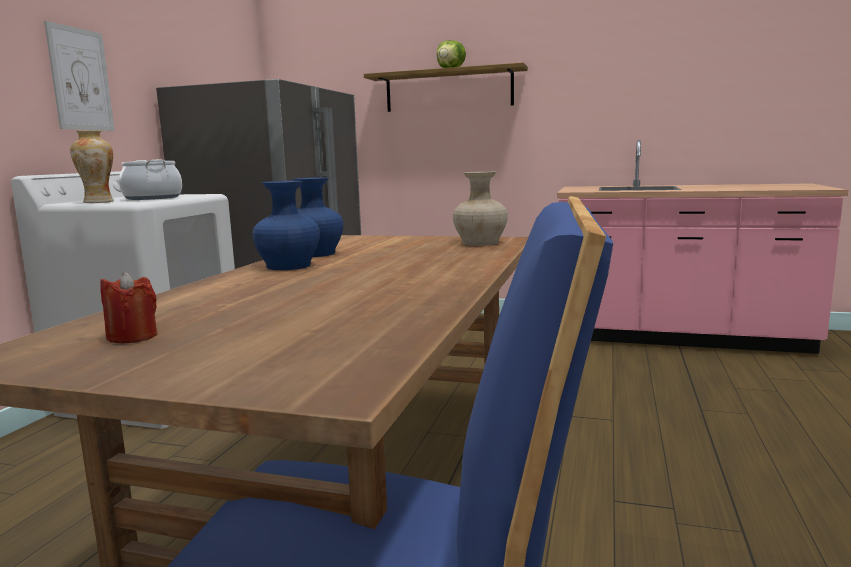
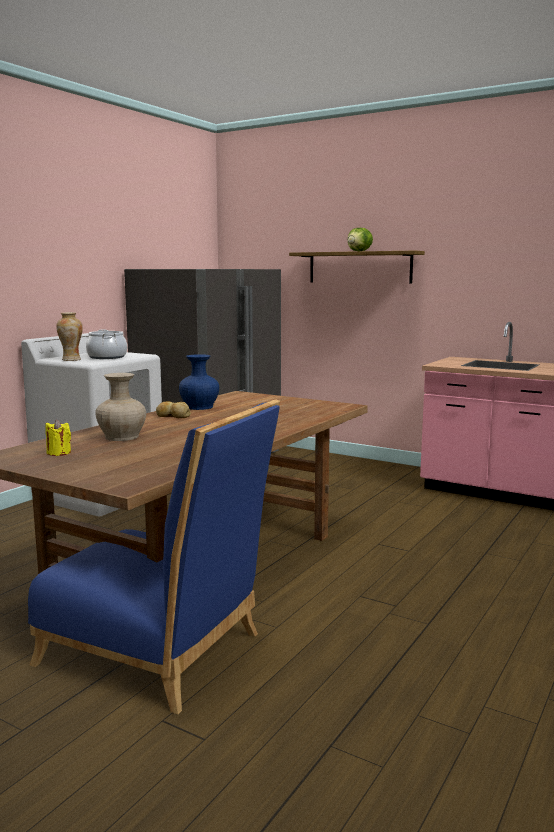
camera: 15 degrees right, 0 degrees up
(80, 79) = (70, 270): picture -> none
(132, 337) = (59, 453): red candle -> yellow candle
(289, 266) = (173, 416): blue vase -> bread
(479, 243) = (319, 407): beige vase -> beige vase (121, 437)

